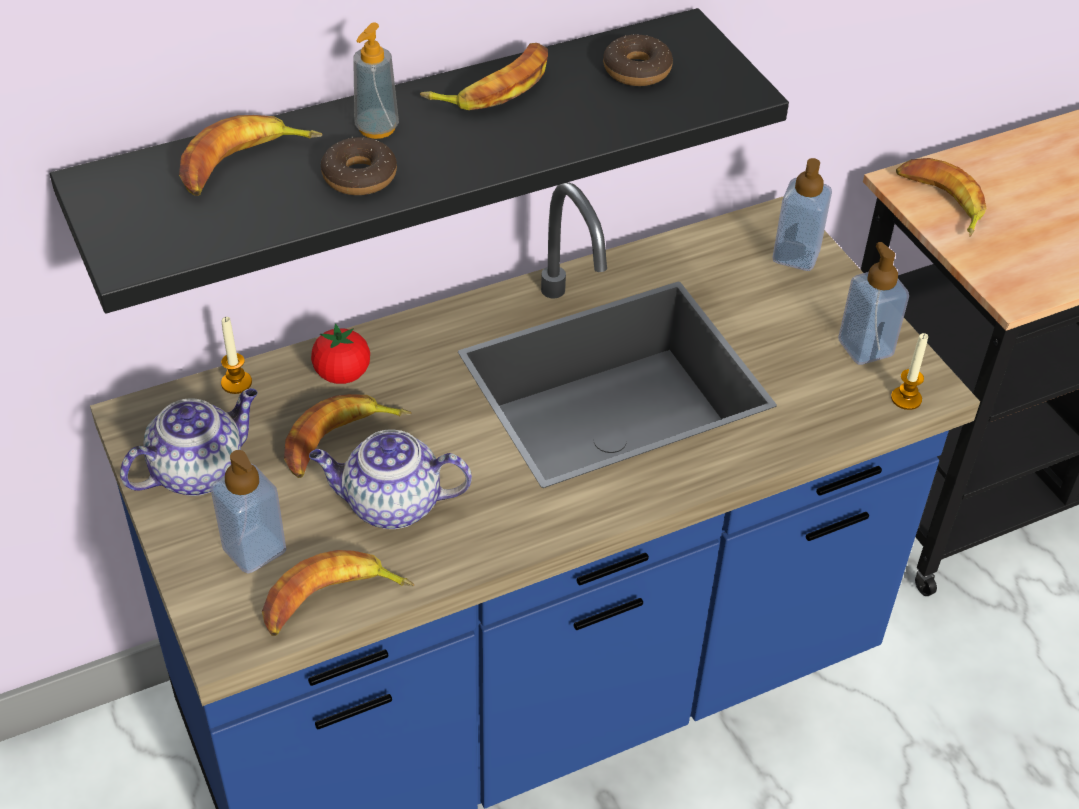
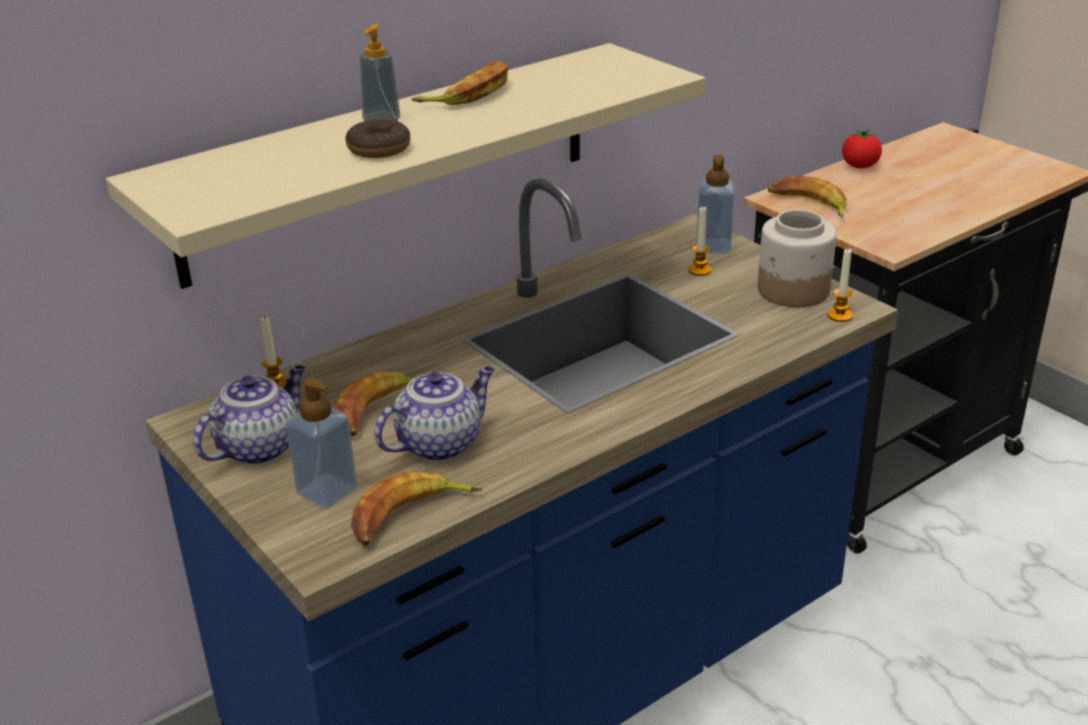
camera: 10 degrees left, 15 degrees down
(244, 164) = (277, 154): banana -> none
(342, 374) = (368, 367): tomato -> tomato (859, 166)
(390, 505) = (440, 443): teapot -> teapot turned 150 degrees clockwise
(399, 144) = (392, 160): black shelf -> beige shelf
(637, 70) = (578, 74): donut -> none
(766, 292) = (699, 270): none -> candle
(865, 348) = (793, 291): soap dispenser -> jar

